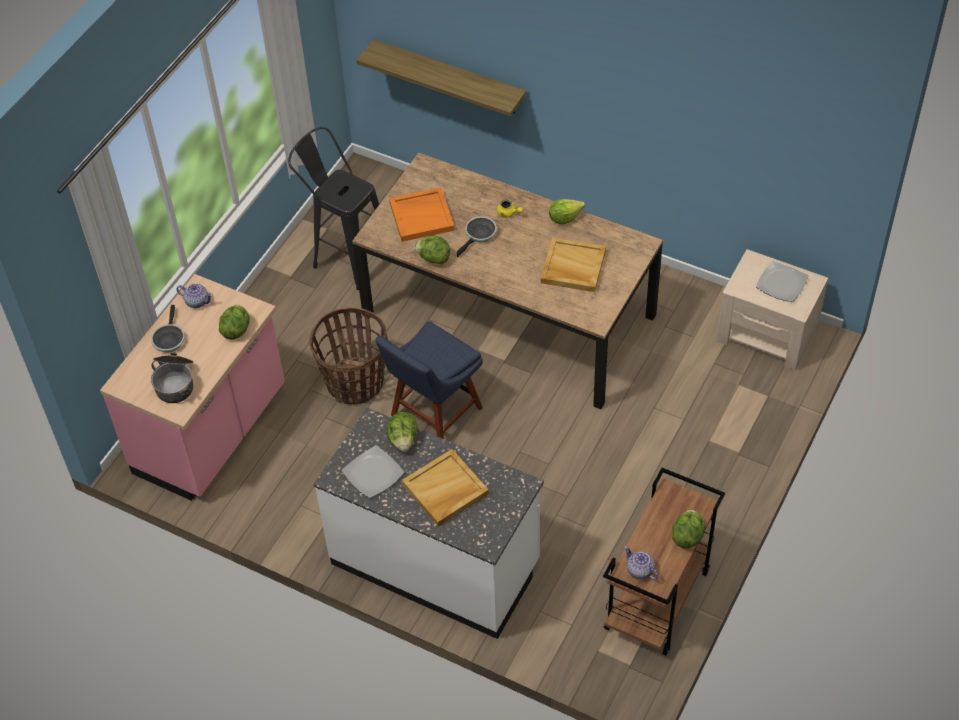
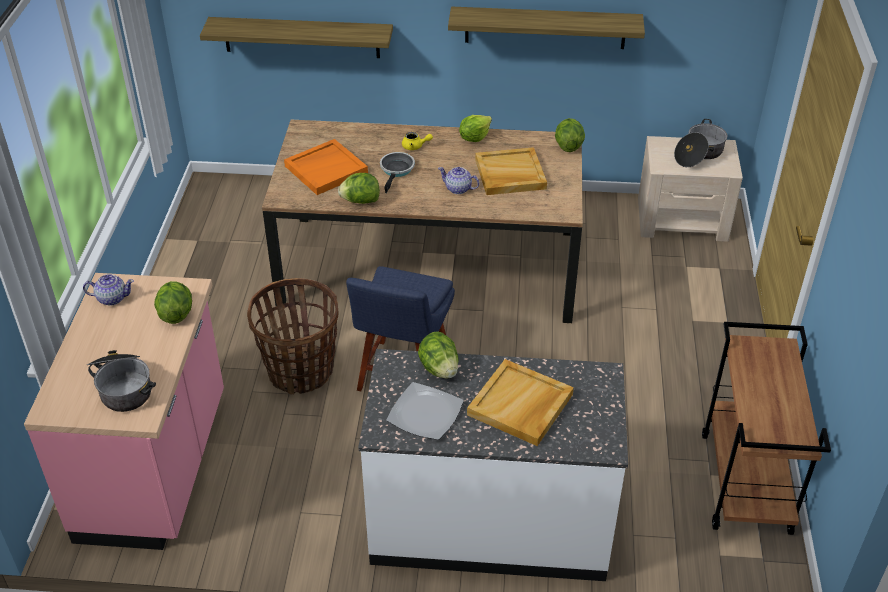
camera: 25 degrees left, 10 degrees down
(169, 339) = (93, 344): frying pan -> none
(346, 255) = (230, 258): black stool -> none
(640, 571) = (770, 430): teapot -> teapot (458, 189)
(658, 132) = (545, 27): none -> shelf
(687, 536) = (792, 381): lettuce -> lettuce (568, 146)
(782, 284) = (699, 154): plate -> cooking pot

